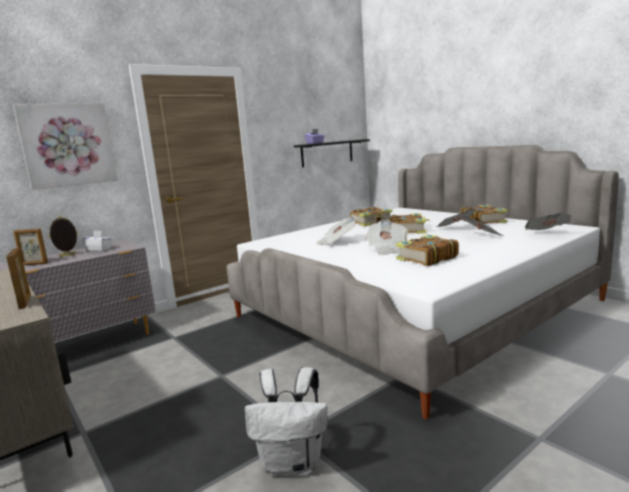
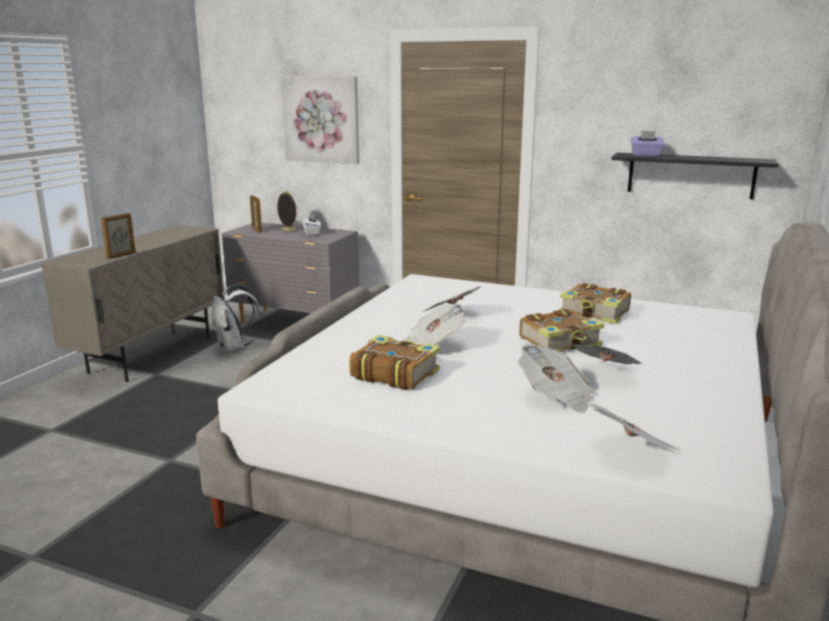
camera: 60 degrees right, 5 degrees up
(293, 464) = (127, 470): white backpack -> white backpack (235, 349)
(483, 221) = (696, 389): book -> none

